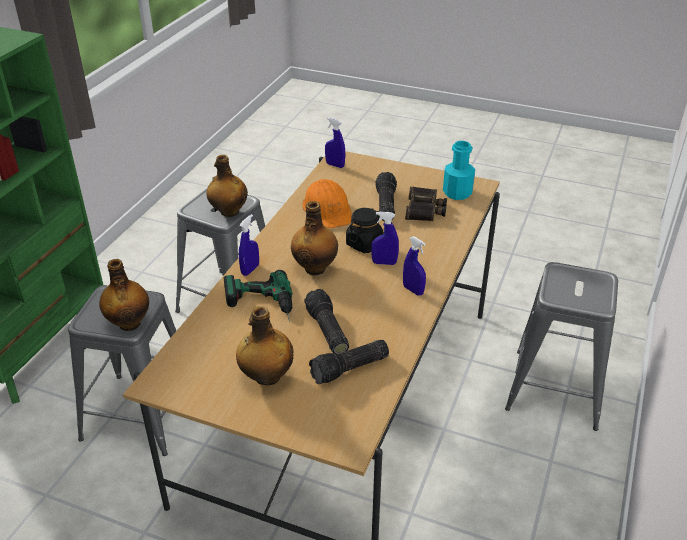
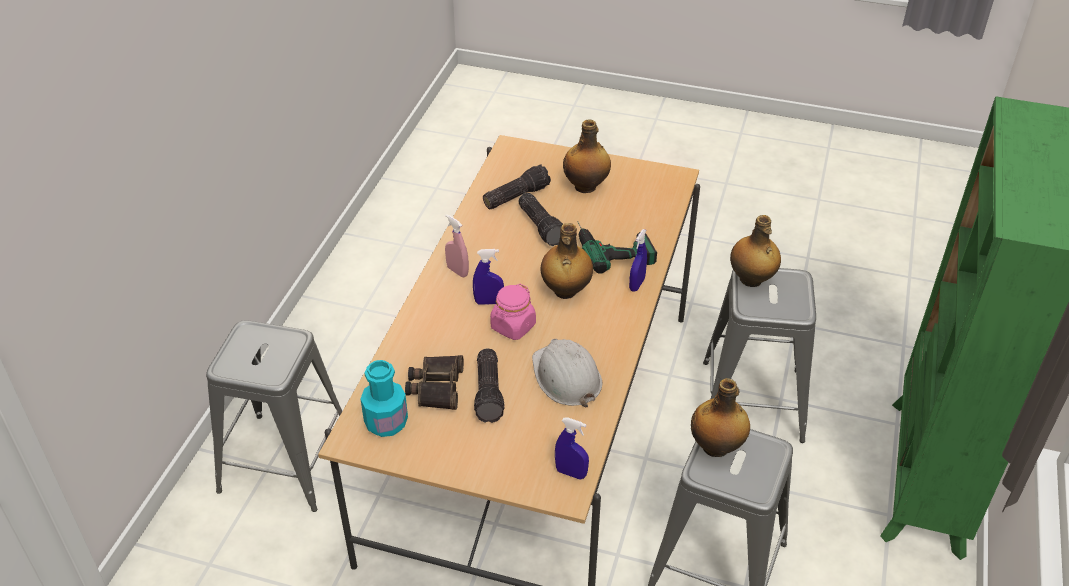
camera: 175 degrees right, 5 degrees up
(328, 210) = (566, 377): orange hard hat -> white hard hat
(364, 244) = (513, 326): black jar -> pink jar
(413, 290) = (457, 271): blue spray bottle -> pink spray bottle

